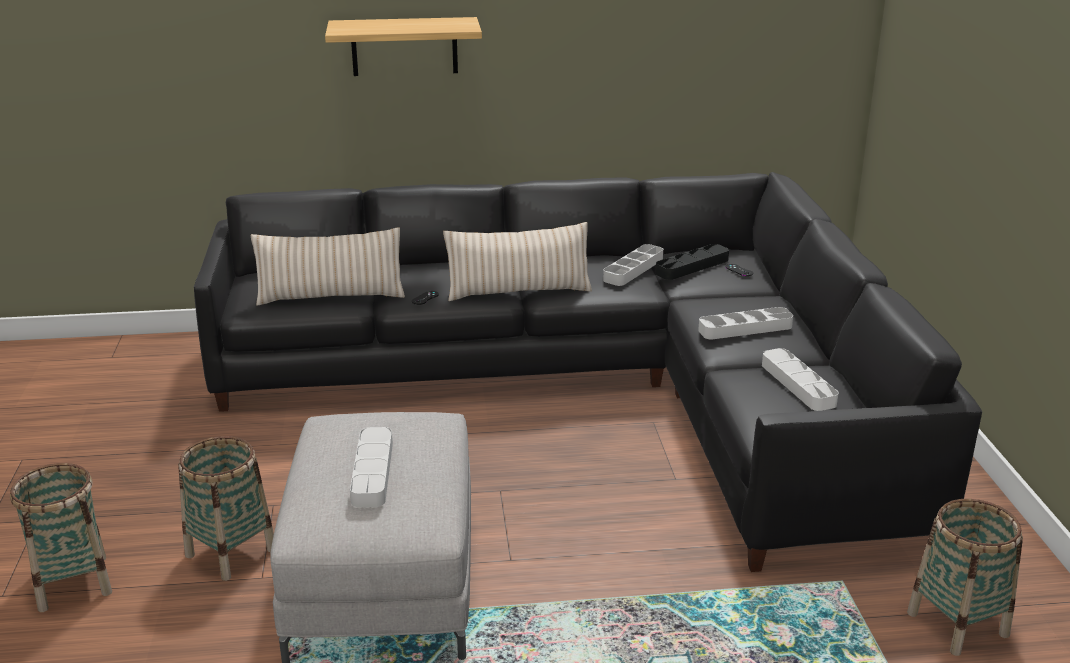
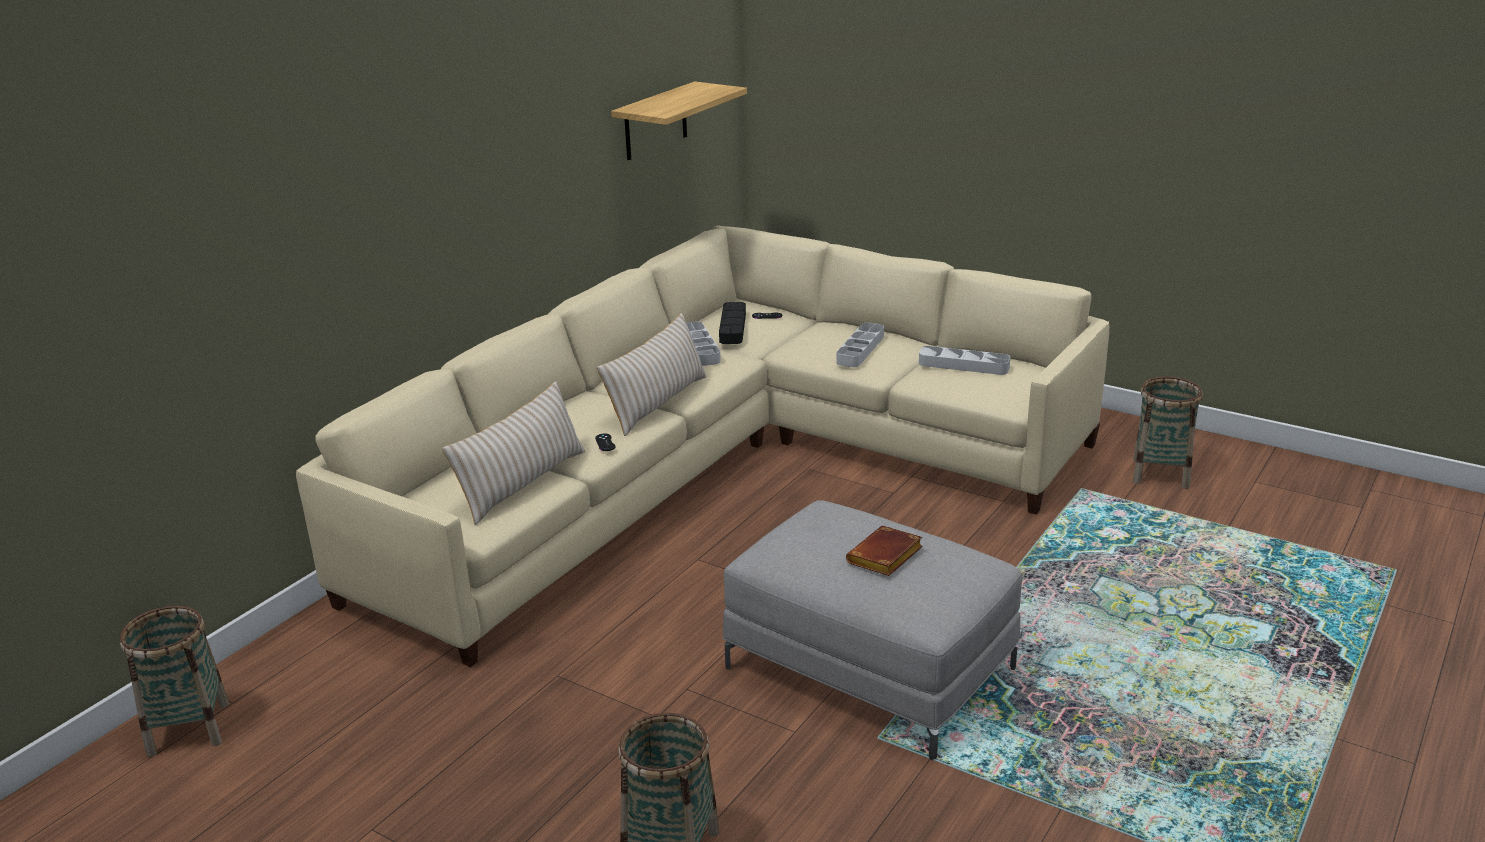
camera: 50 degrees left, 0 degrees up
(231, 552) = (734, 737): basket -> basket (188, 728)
(372, 472) = (885, 558): grey tray -> brown book
(404, 46) = (433, 194): shelf -> shelf (655, 121)
(597, 387) = (724, 468): black sofa -> beige sofa

